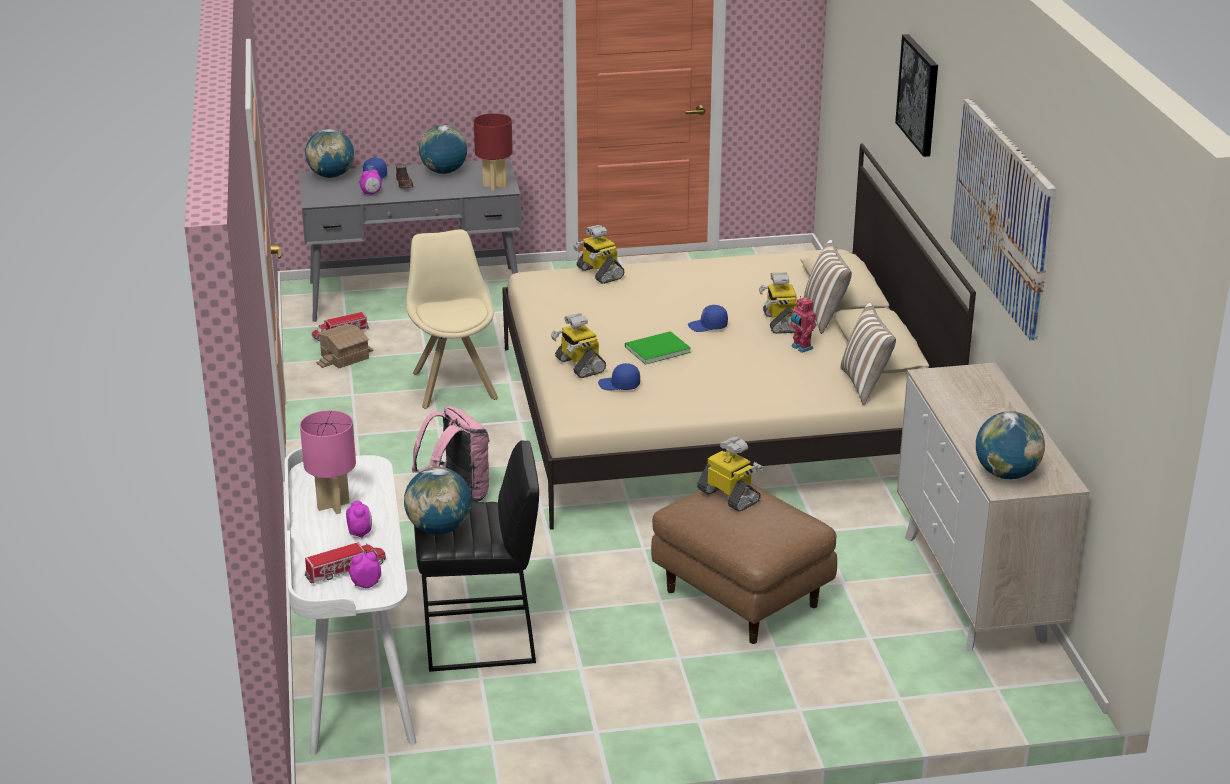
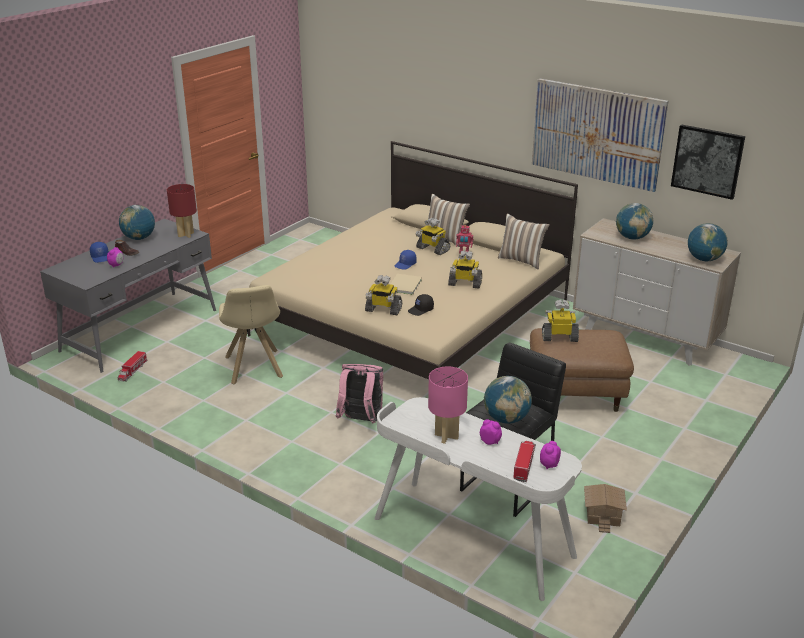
camera: 45 degrees left, 0 degrees up
(331, 176) = (68, 265): globe -> globe (632, 238)
(345, 357) = (160, 382): toy house -> toy house (603, 514)
(453, 385) = (254, 367): beige chair -> beige chair turned 135 degrees counterclockwise
(599, 273) = (302, 262): toy robot -> toy robot (464, 284)
(619, 385) = (421, 310): blue cap -> black cap
(655, 349) = (403, 286): green book -> beige book
(919, 94) = (462, 93): picture -> picture (707, 161)

